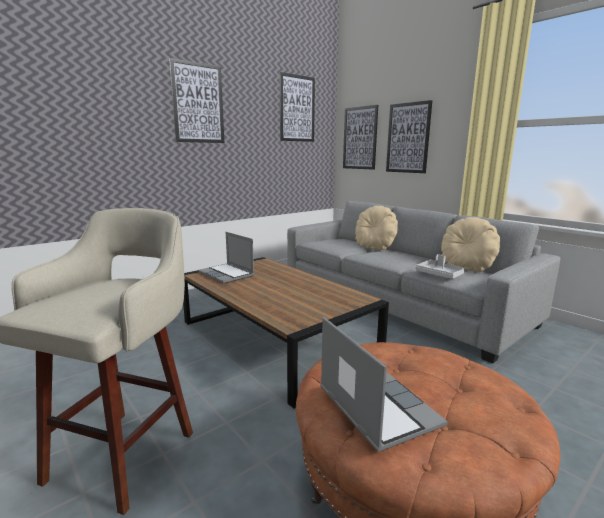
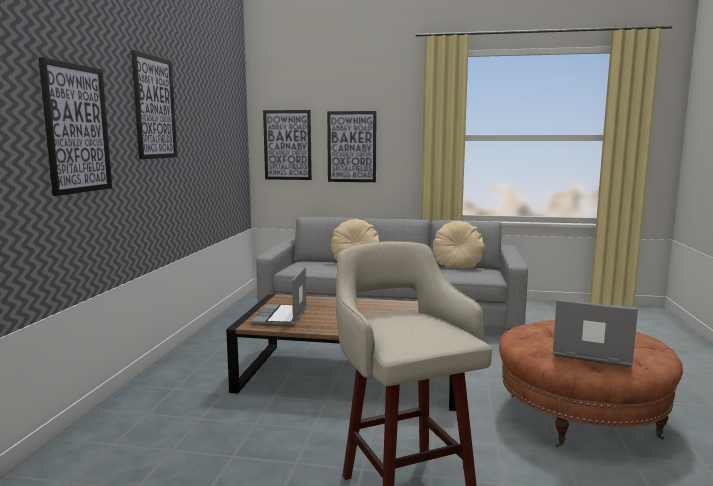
camera: 40 degrees left, 5 degrees down
(227, 274) = (281, 317): laptop -> laptop turned 90 degrees clockwise
(297, 108) = (223, 111): picture -> picture (77, 129)
(439, 274) = (456, 275): grey tray -> none

